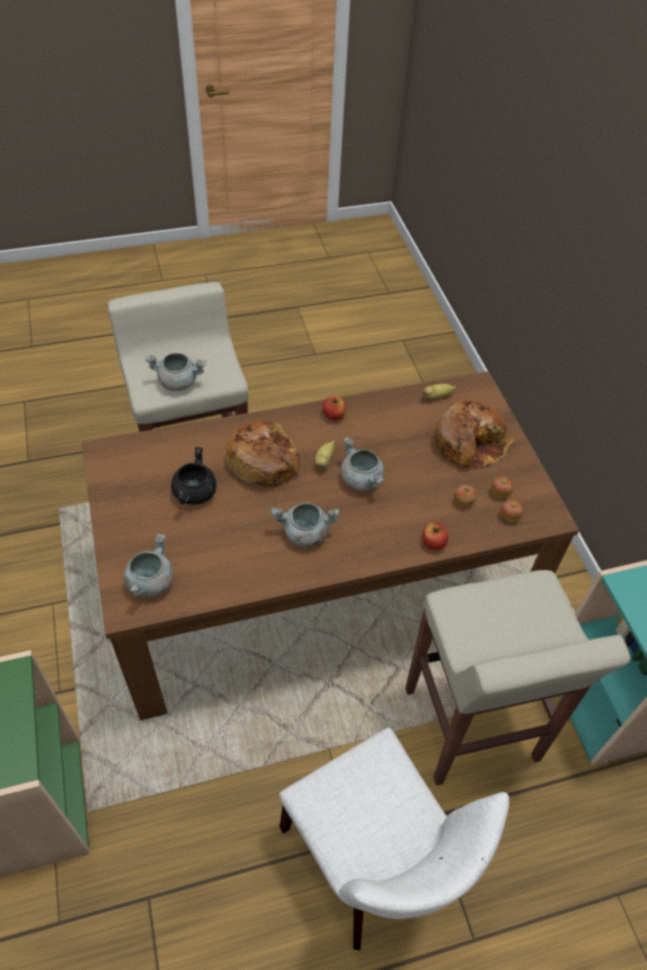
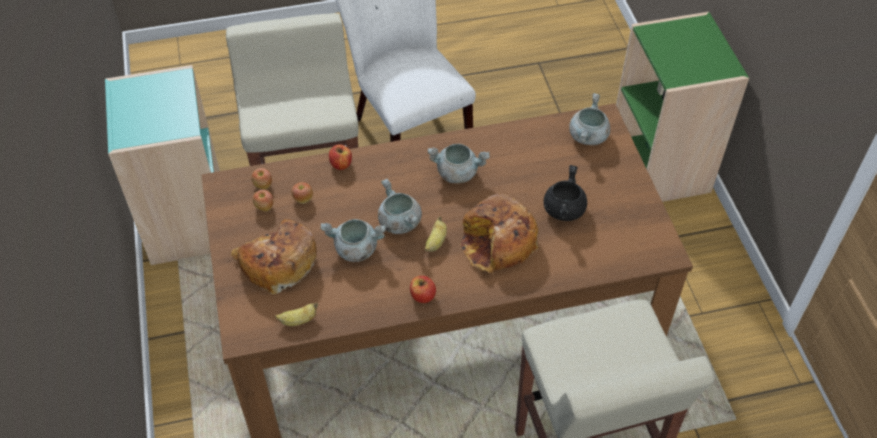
camera: 175 degrees left, 0 degrees up
(179, 382) = (604, 332): grey cooking pot -> grey cooking pot (355, 249)

